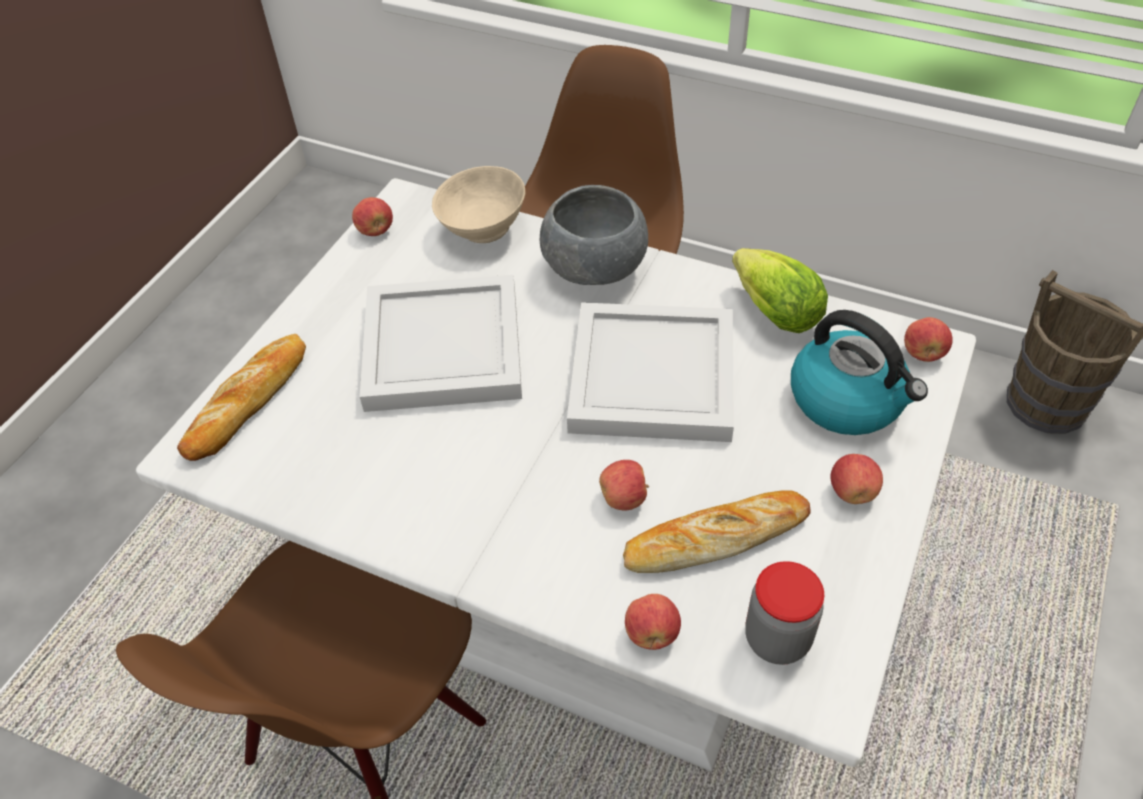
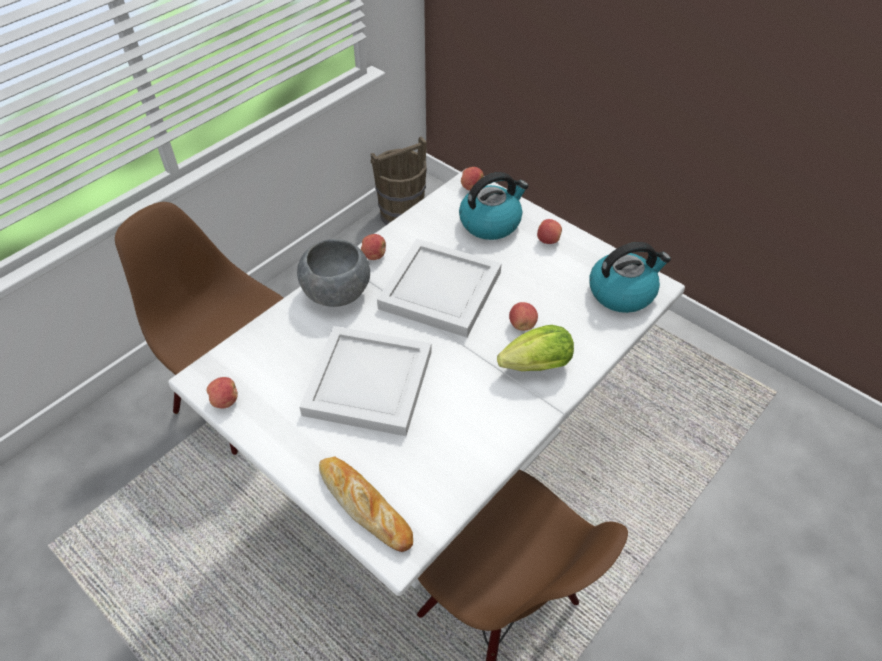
camera: 75 degrees left, 0 degrees up
(481, 229) = (264, 339): beige bowl -> none
(652, 634) = (609, 336): apple -> apple (374, 255)
(715, 538) = (559, 296): bread -> none
(770, 309) = (413, 229): lettuce -> lettuce (532, 366)
(777, 639) = (622, 292): jar -> kettle

